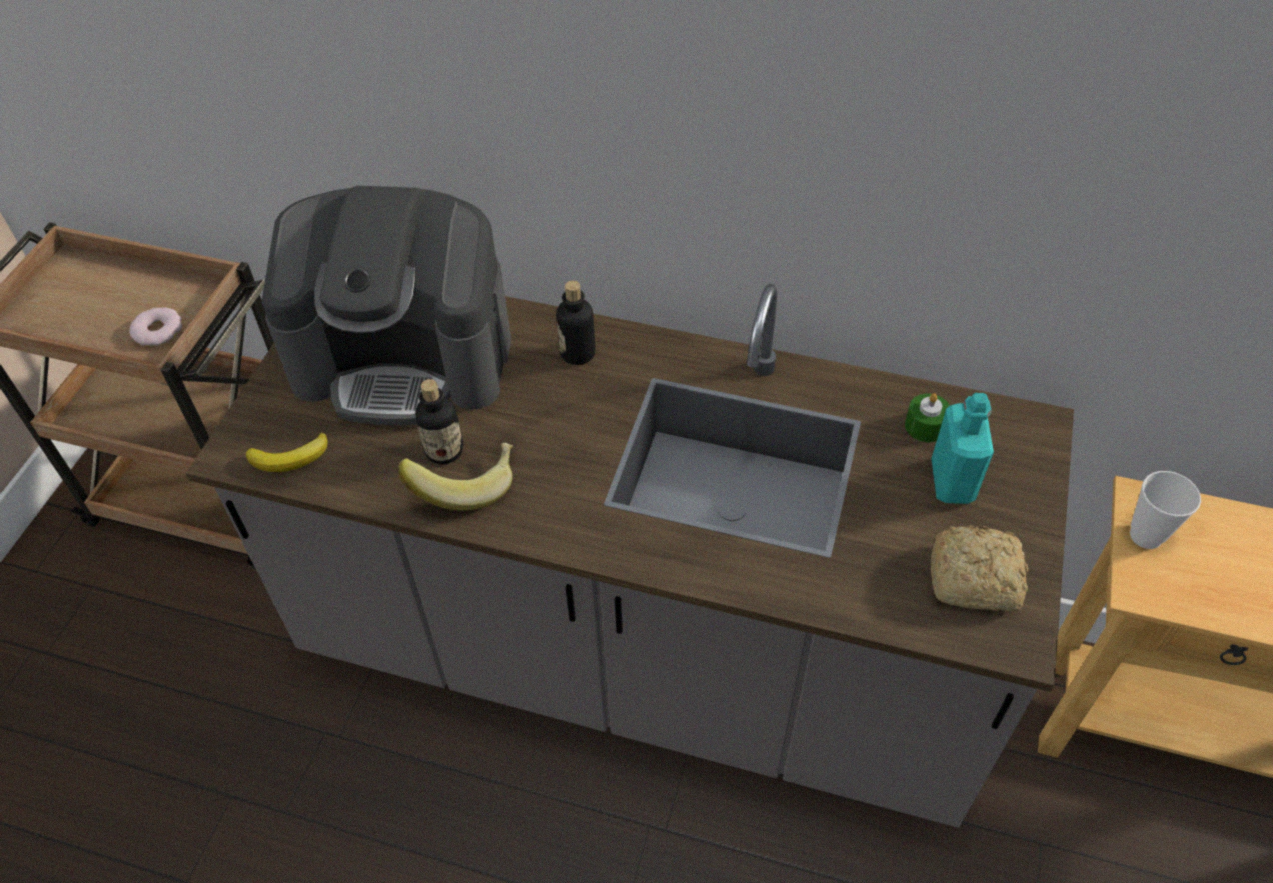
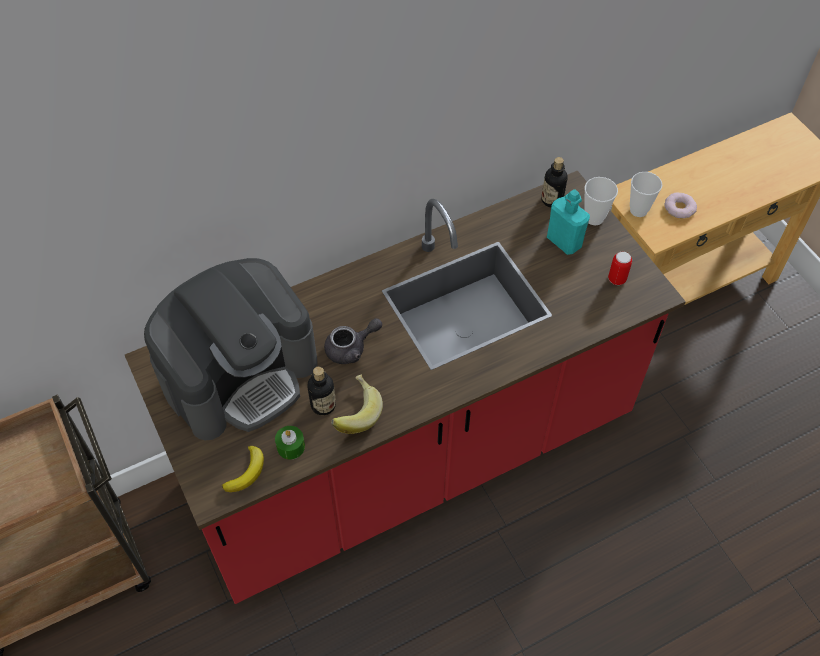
camera: 45 degrees left, 5 degrees up
(158, 331) = (42, 476): donut -> donut (679, 208)
(545, 415) = (351, 348): none -> grey teapot
(577, 353) = (330, 305): bottle -> bottle (552, 200)
(641, 654) = (410, 454): grey counter -> red counter
(925, 426) = (527, 223): green candle -> green candle (291, 446)
(977, 580) = (617, 279): bread -> can
(1031, 482) = (594, 218): none -> cup

